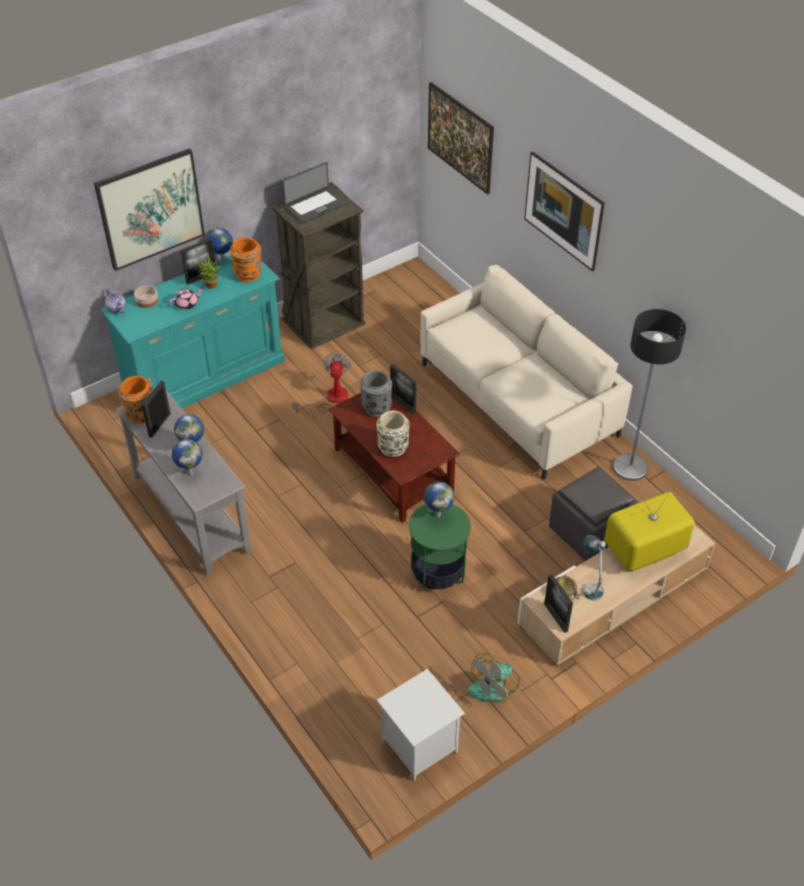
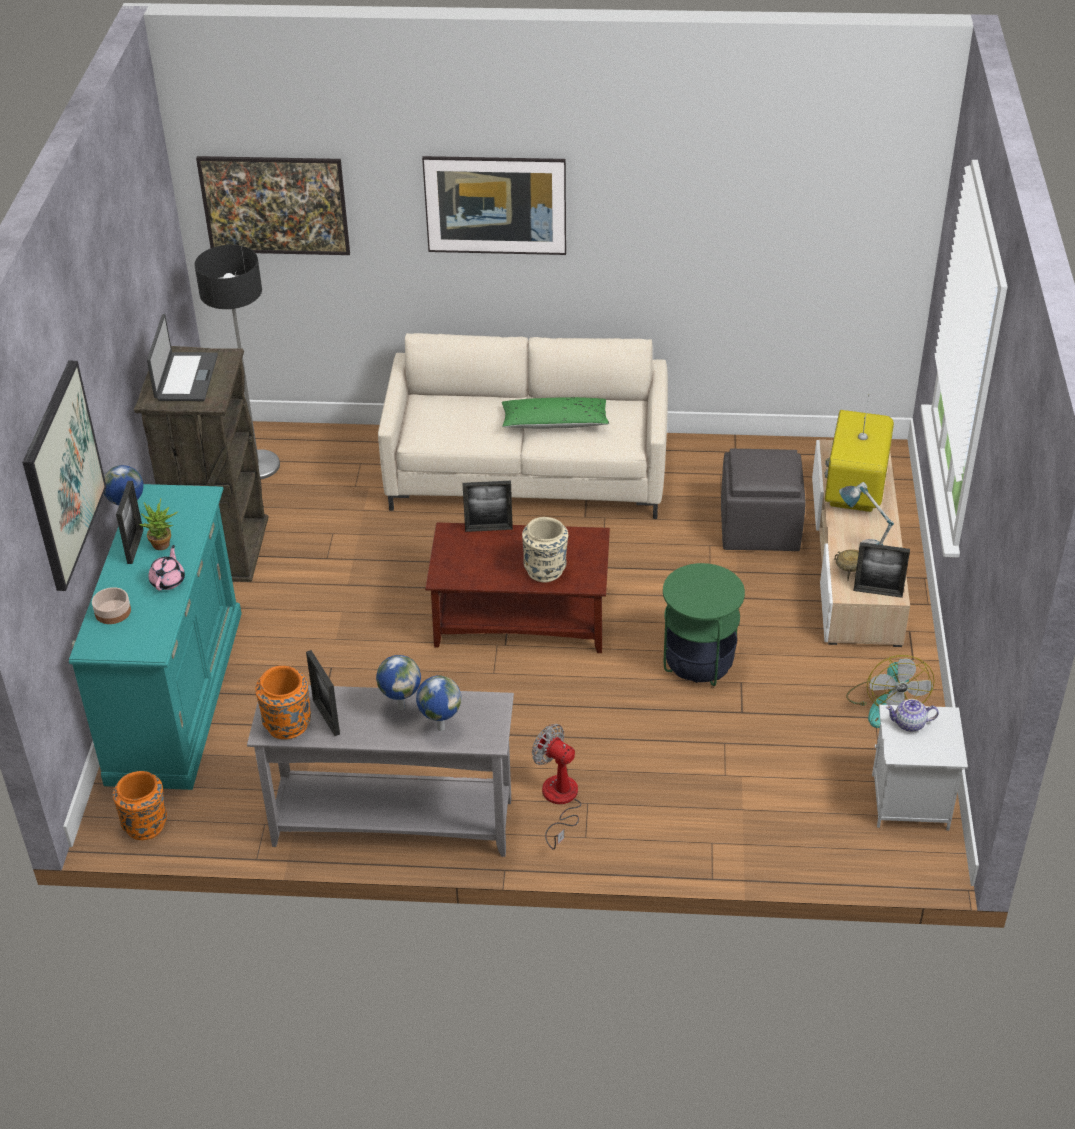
camera: 50 degrees left, 5 degrees down
(116, 309) = (91, 645): teapot -> teapot (910, 724)
(248, 275) = (185, 506): orange vase -> orange vase (146, 825)
(330, 399) = (351, 609): fan -> fan (559, 801)
(376, 407) = (469, 551): grey vase -> none
(438, 515) = (688, 583): globe -> none
(522, 375) = (555, 423): none -> green pillow
(630, 467) = (707, 453): floor lamp -> floor lamp (258, 465)

